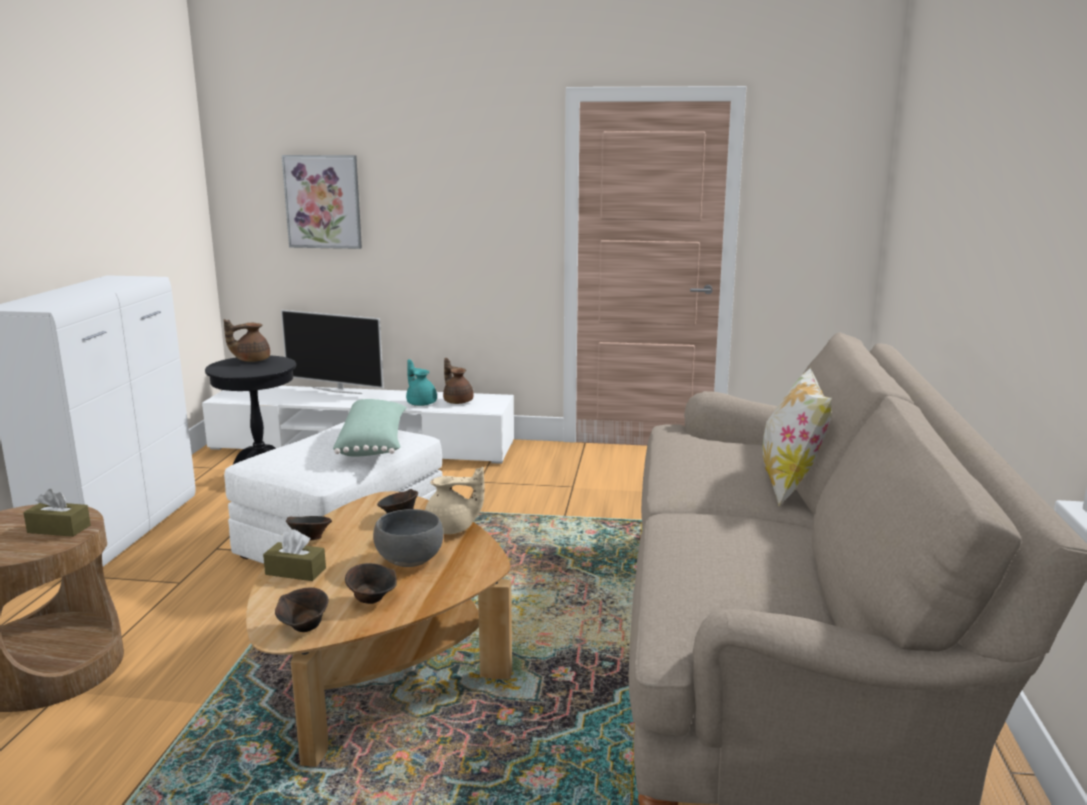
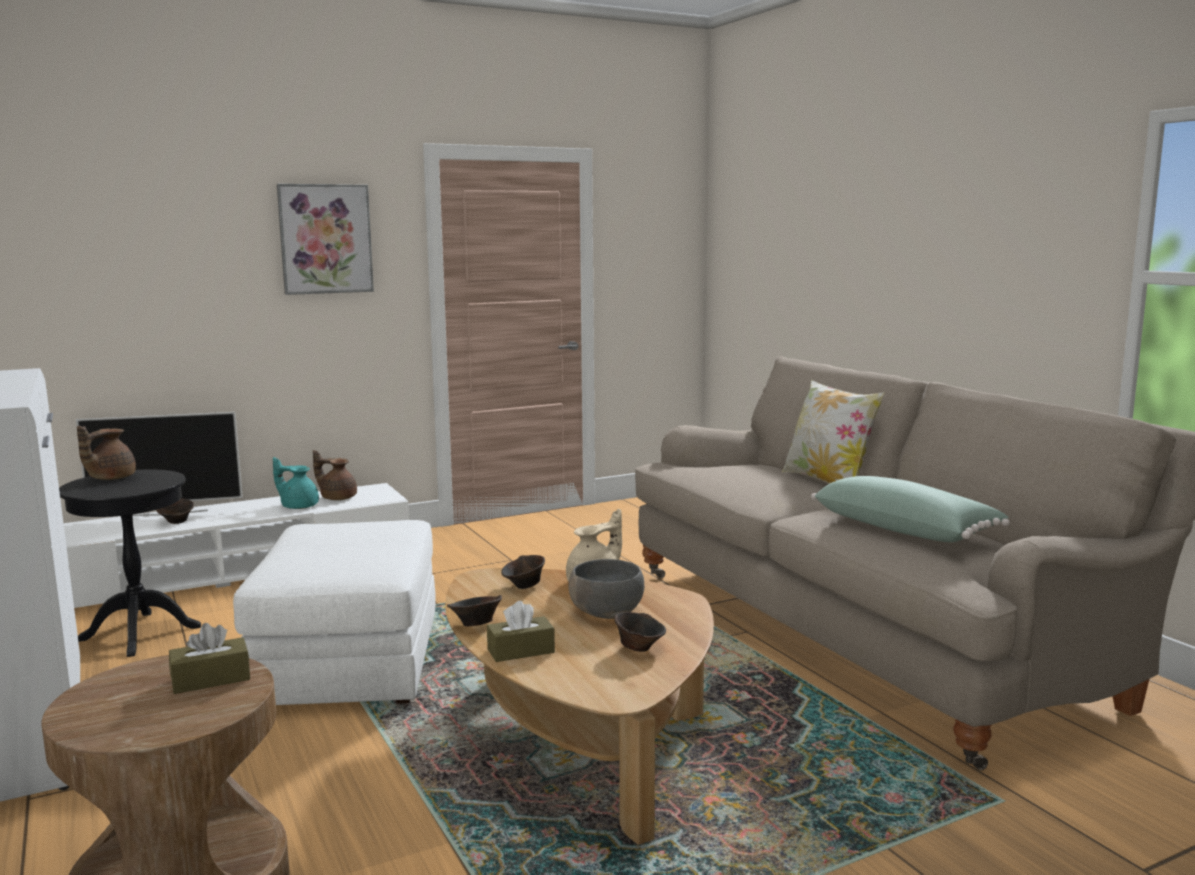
camera: 35 degrees left, 5 degrees down
(304, 627) = (626, 685): brown bowl -> brown bowl (177, 522)
(323, 201) = (131, 275): picture -> picture (325, 239)
(374, 444) = (379, 536): green pillow -> green pillow (905, 529)

